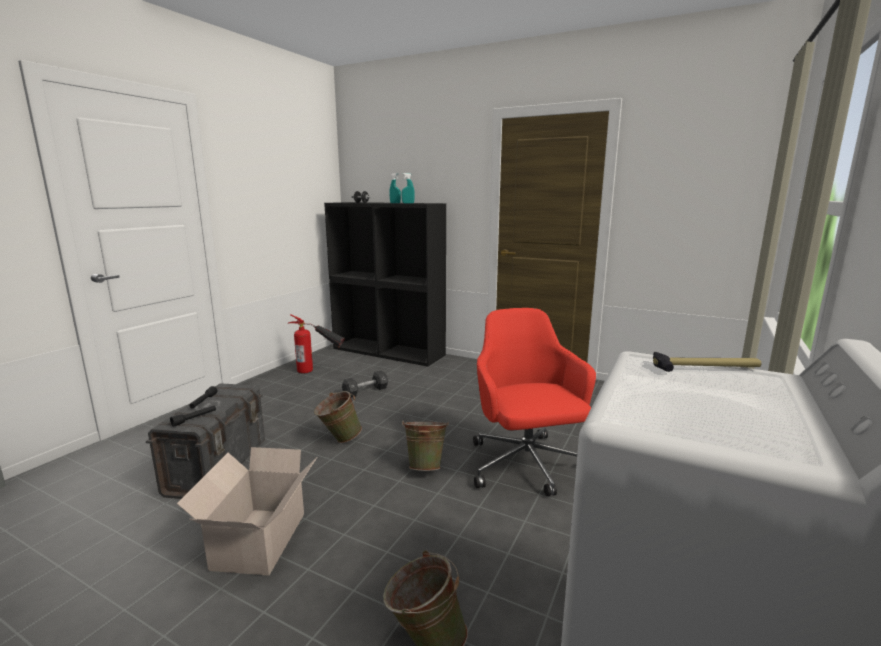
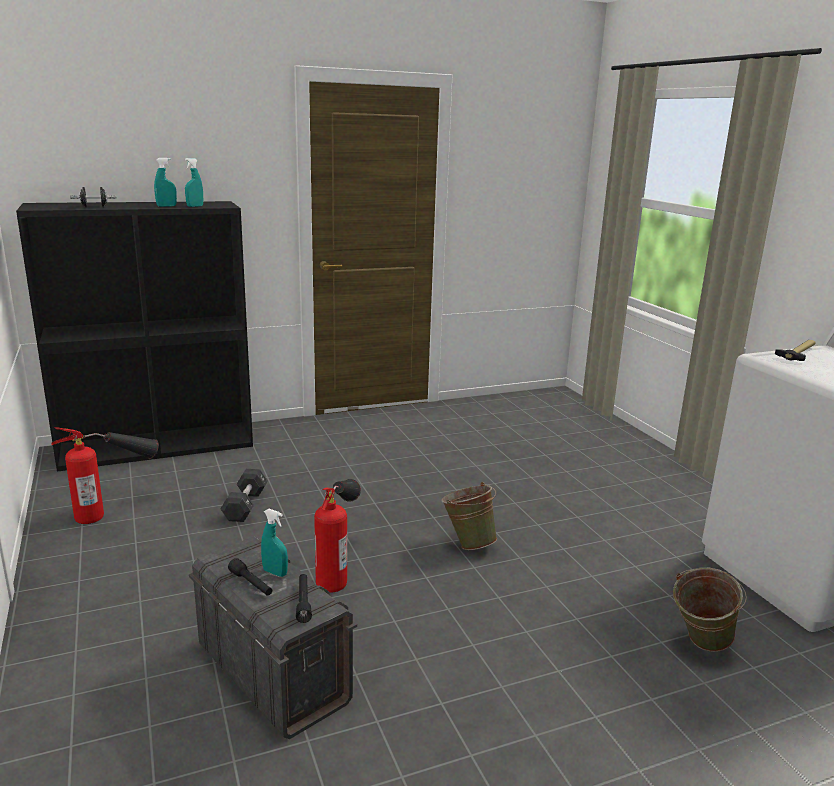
camera: 50 degrees left, 5 degrees up
(220, 402) = (275, 572): none -> turquoise spray bottle
(258, 542) = (482, 688): cardboard box -> none
(338, 439) = (338, 567): green bucket -> fire extinguisher
(526, 466) = (532, 500): red office chair -> none

